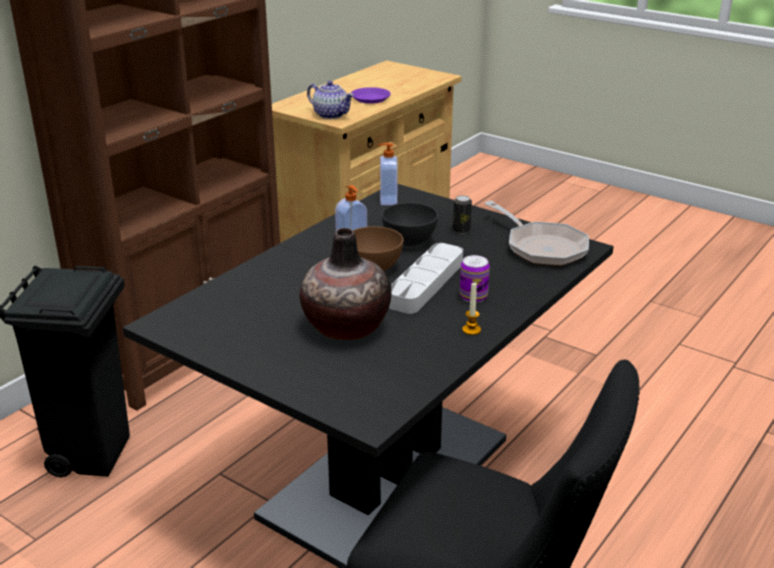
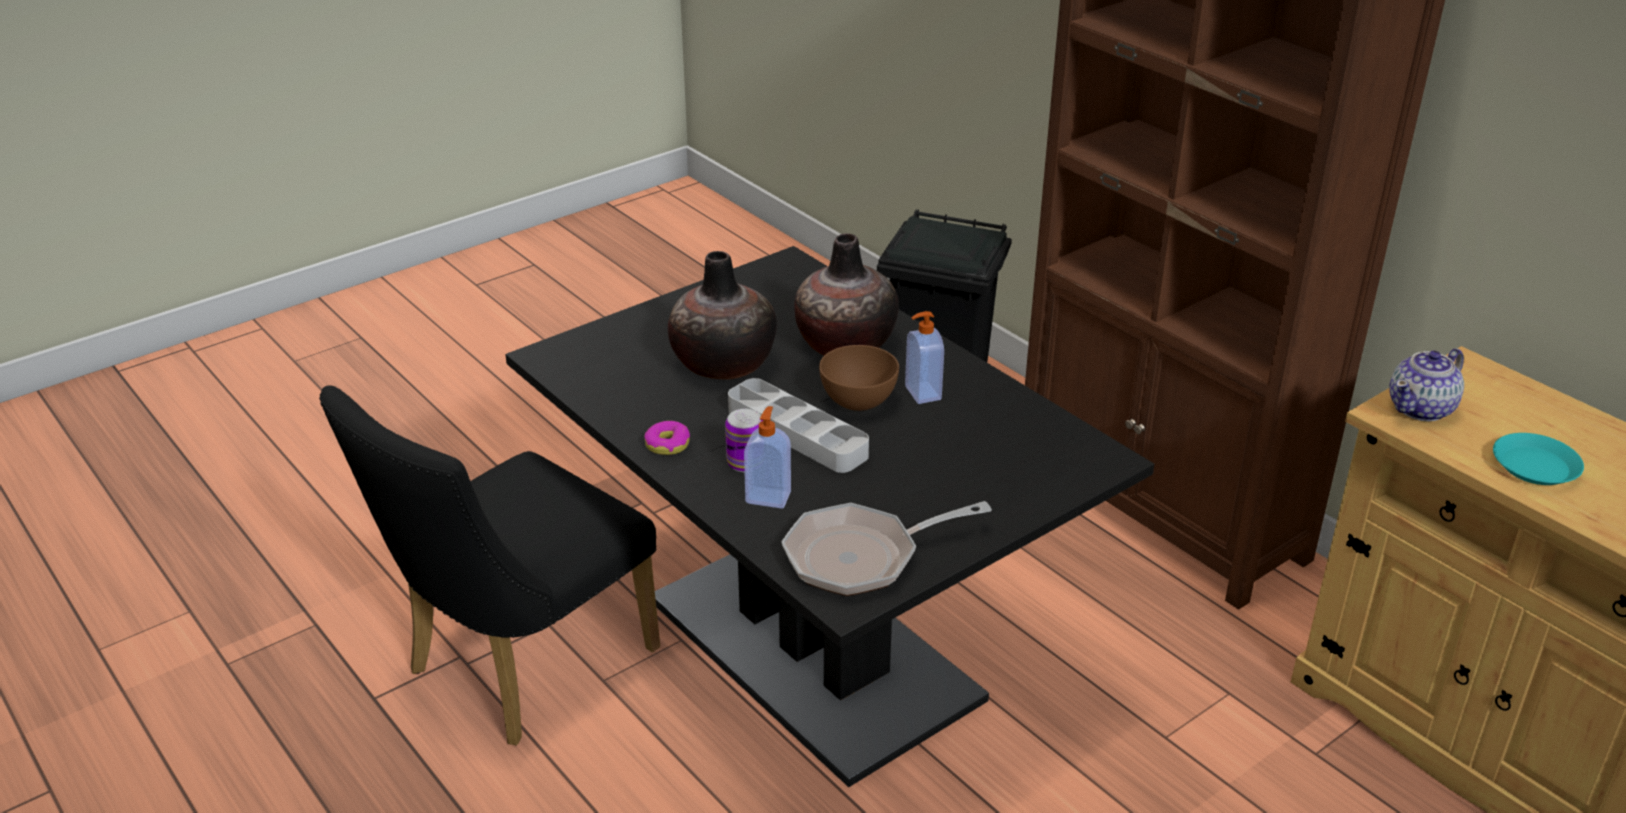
camera: 105 degrees right, 5 degrees up
(296, 281) = (845, 344): none -> vase
(370, 98) = (1535, 466): purple plate -> turquoise plate
(387, 200) = (1075, 445): soap dispenser -> soap dispenser (768, 497)
(410, 241) = (925, 441): grey bowl -> none
(461, 230) = (946, 493): can -> none
(471, 330) = (667, 444): candle -> donut

